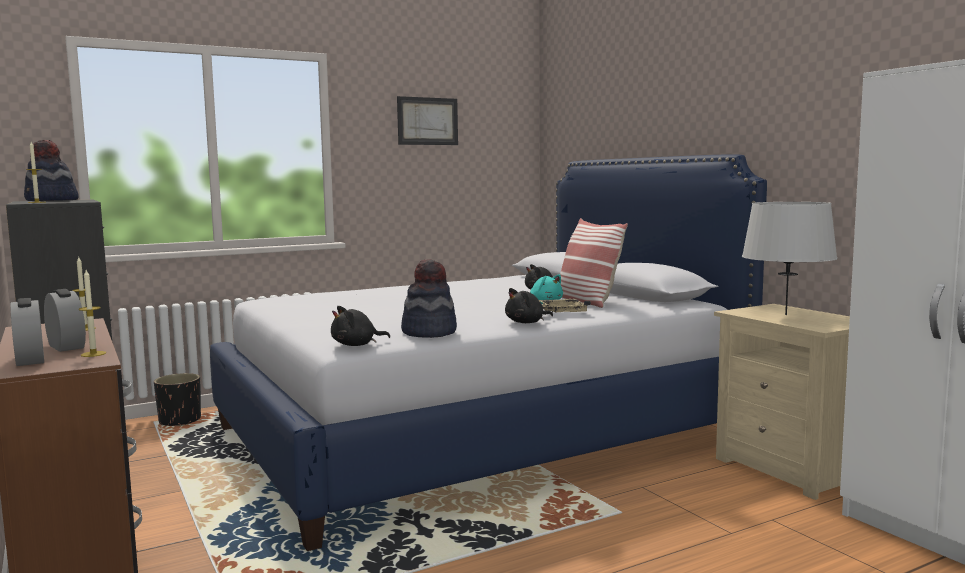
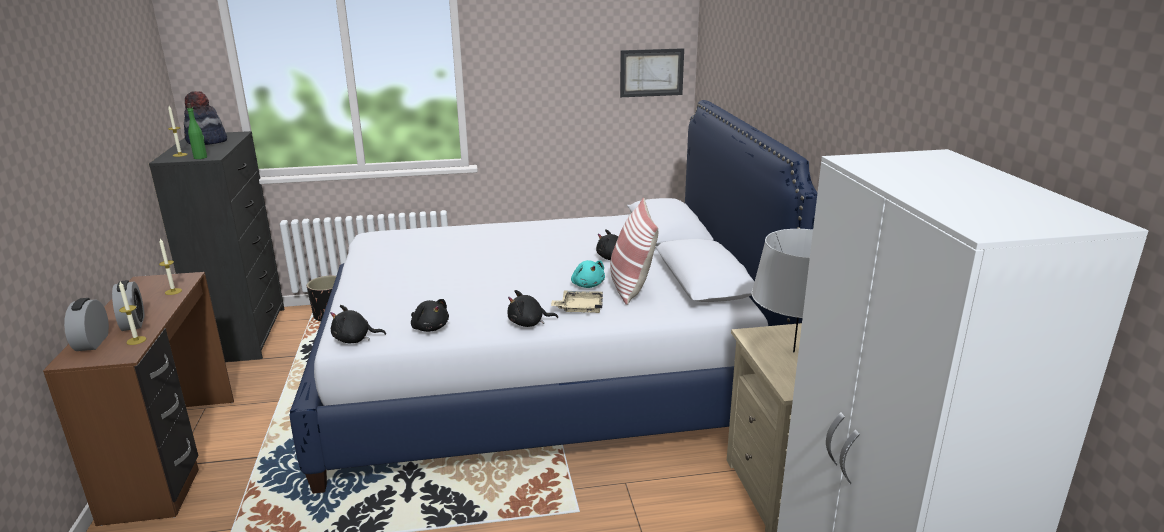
camera: 20 degrees right, 15 degrees up
(70, 202) = (200, 157): none -> green bottle
(427, 121) = (565, 45): picture -> picture (651, 72)
(429, 332) = (429, 327): hat -> black plush toy

